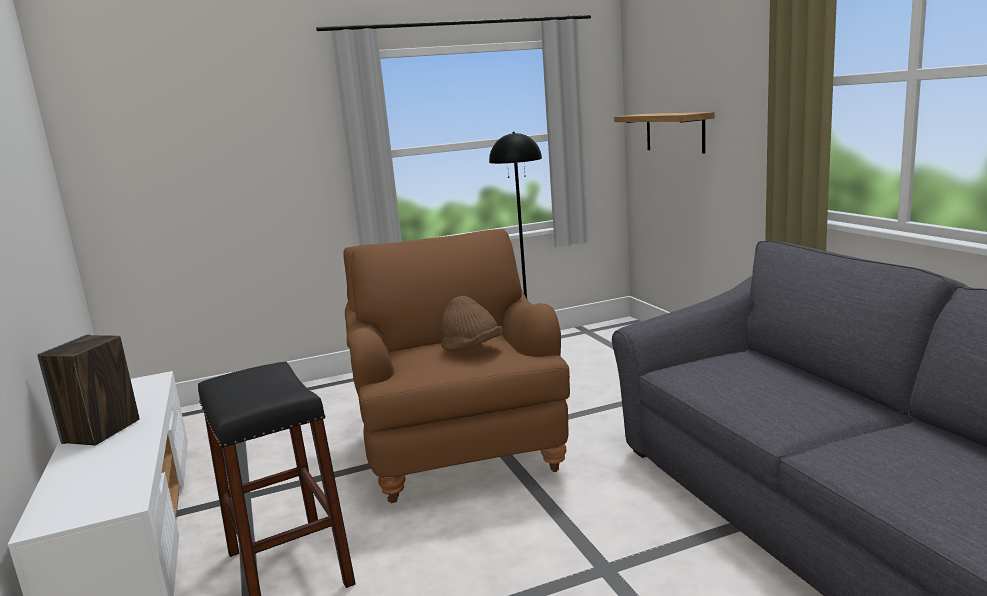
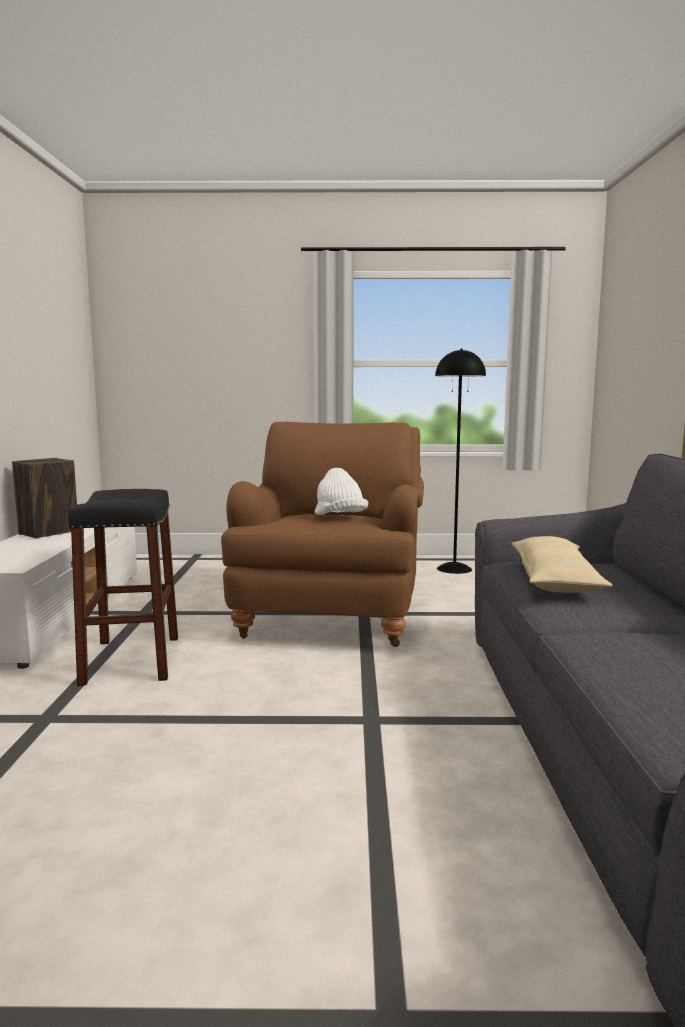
camera: 20 degrees right, 5 degrees down
(472, 349) = (340, 518): brown hat -> white hat
(674, 132) = (630, 362): shelf -> none
(731, 386) = (555, 580): none -> beige pillow

